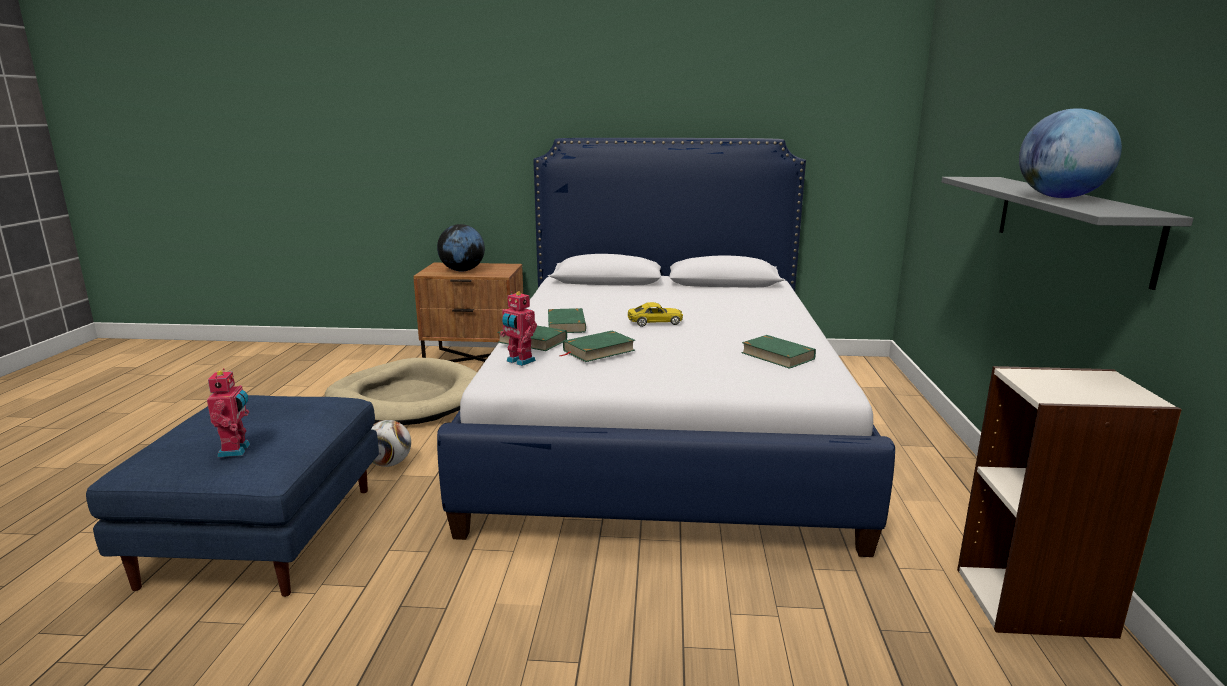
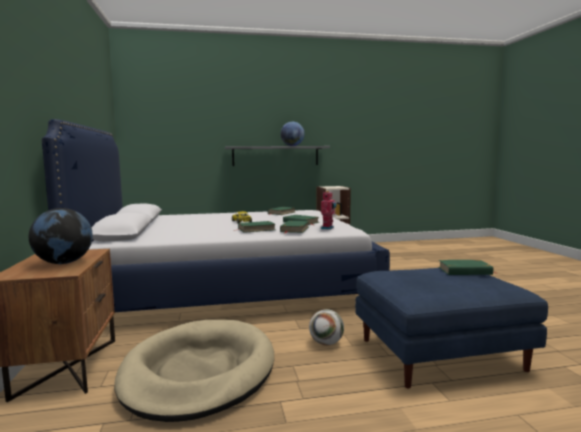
camera: 105 degrees left, 10 degrees down
(236, 450) = (465, 271): toy robot -> green book

